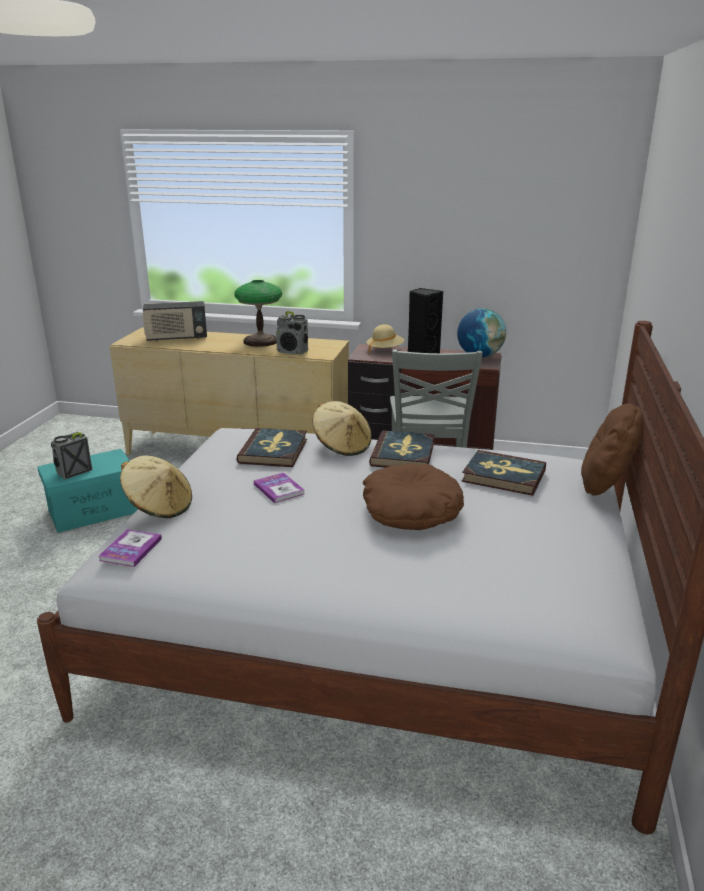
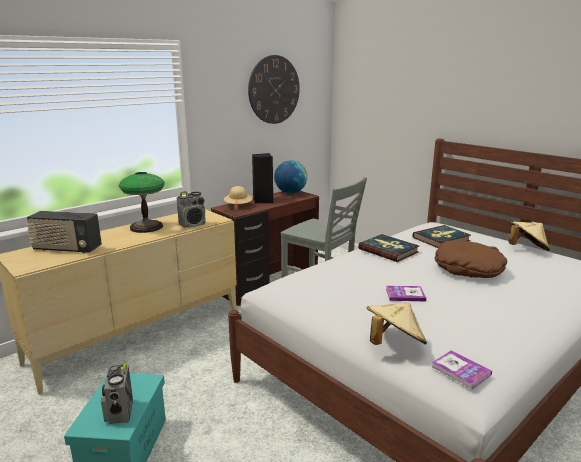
camera: 55 degrees left, 5 degrees down
(176, 338) = (67, 249): radio -> radio turned 75 degrees clockwise
(274, 451) = (339, 281): book -> none
(342, 446) = (357, 261): beige hat -> beige hat (527, 249)
(503, 202) = (274, 90): none -> wall clock
(605, 487) = (467, 227): brown pillow -> none

